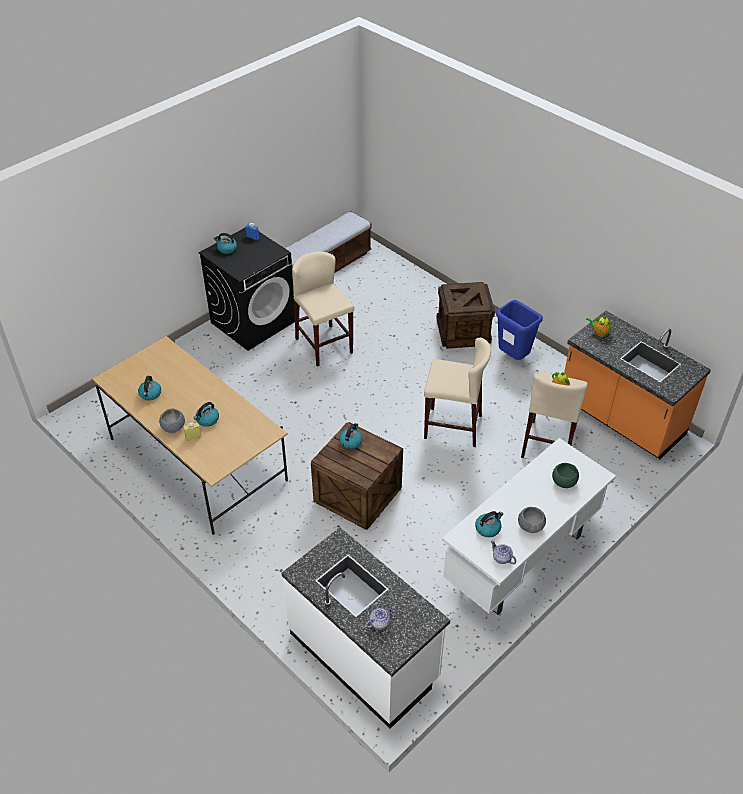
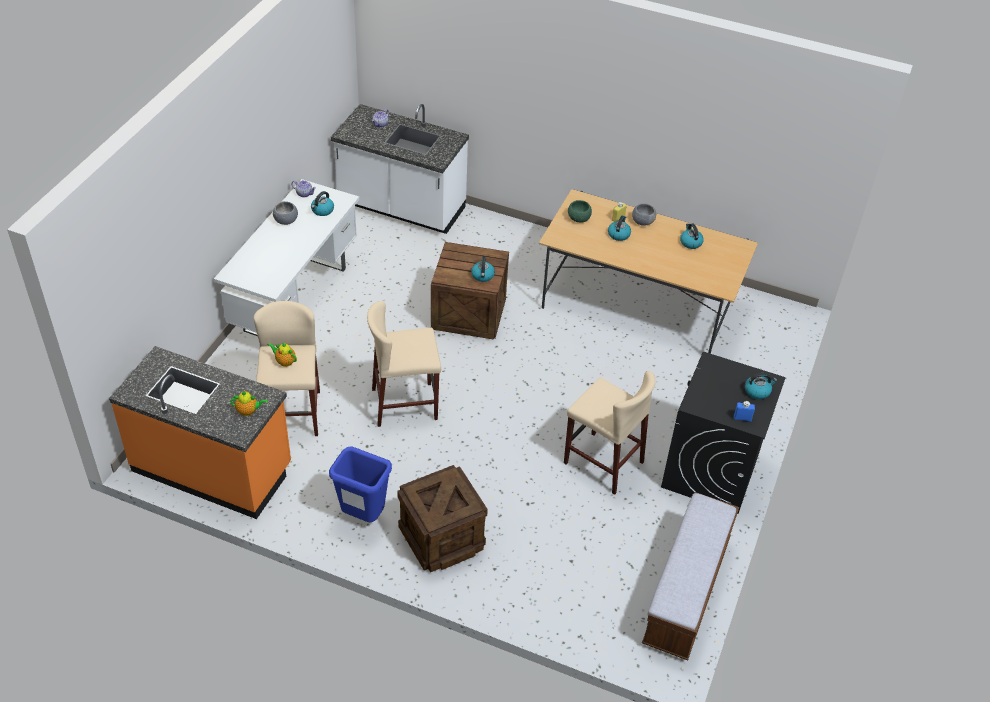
camera: 155 degrees right, 0 degrees up
(564, 482) = (263, 261): green bowl -> green bowl (578, 218)

